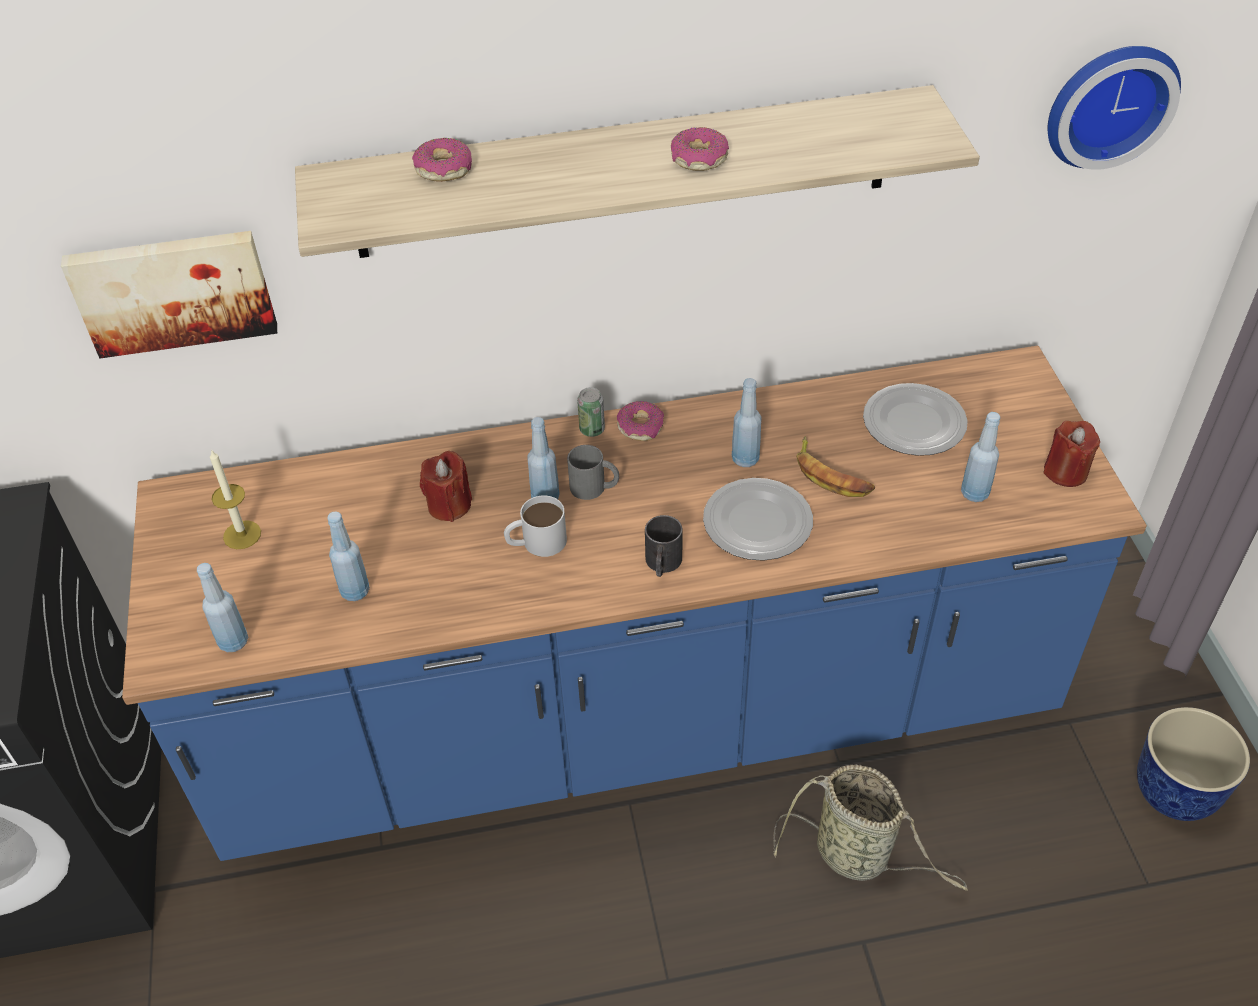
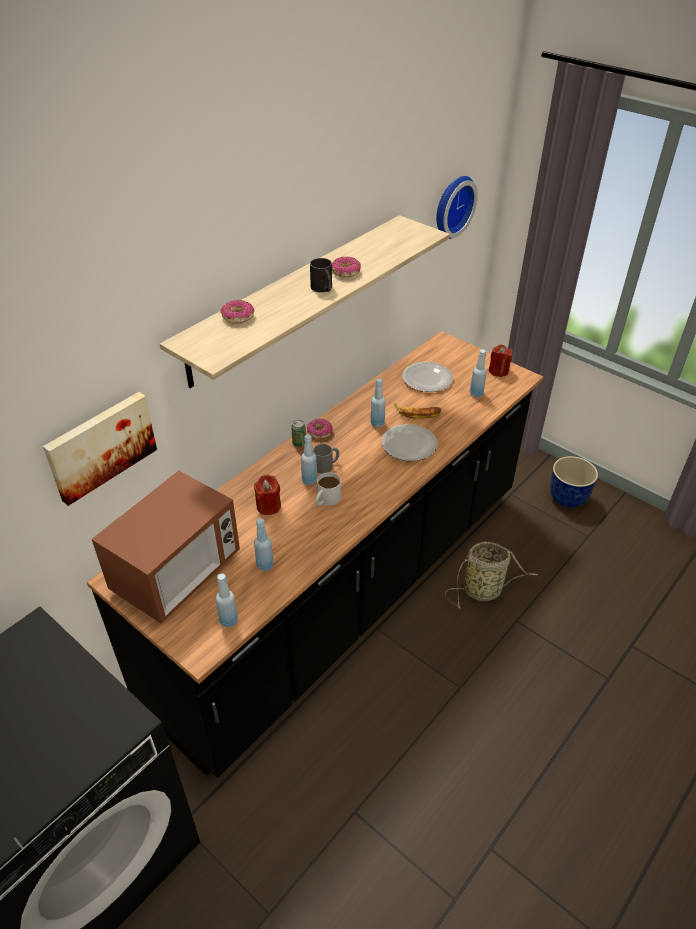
camera: 40 degrees left, 5 degrees down
(242, 535) = (177, 573): candle -> microwave
(636, 718) = (347, 592): blue counter -> black counter
(662, 564) = (389, 480): black mug -> black mug (323, 289)

